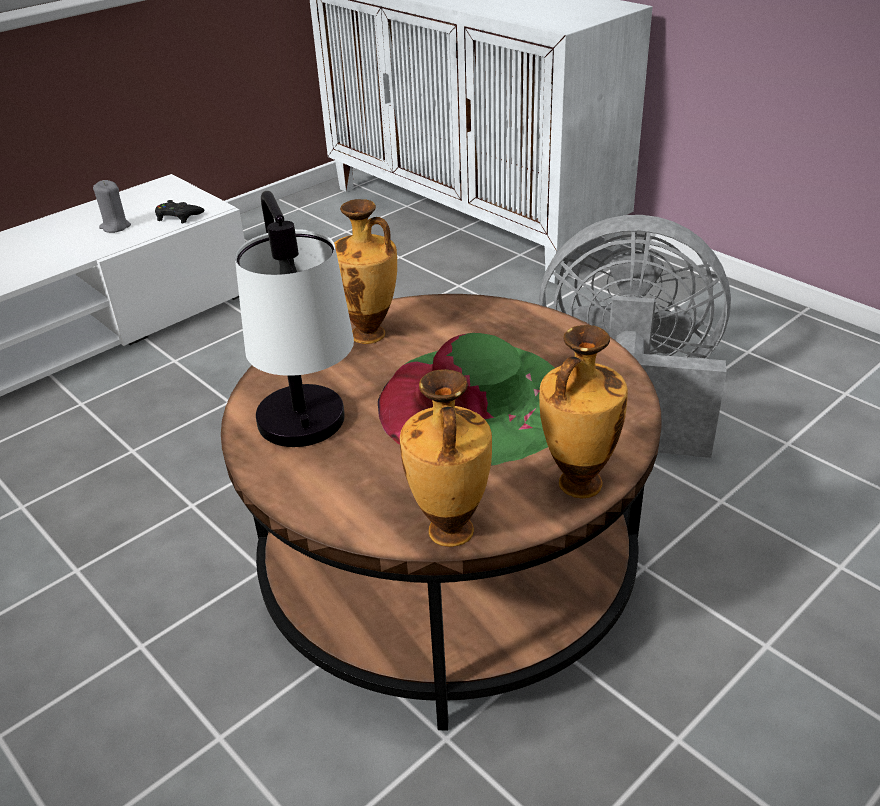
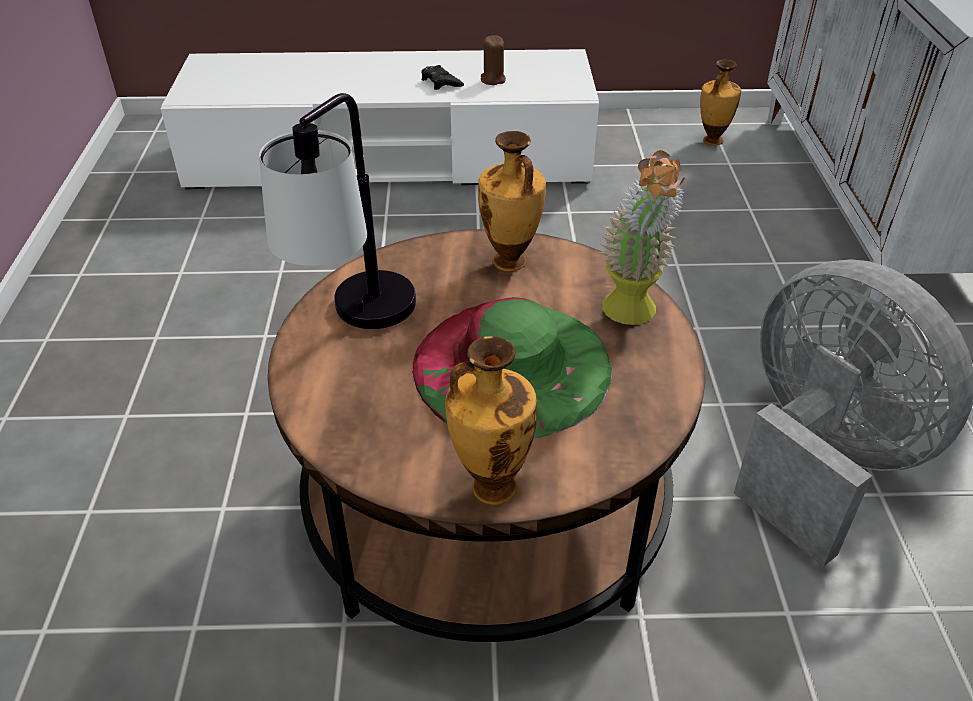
camera: 40 degrees right, 5 degrees up
(115, 227) = (492, 80): grey candle -> brown candle
(178, 216) = (546, 90): black game controller -> black game controller (441, 82)
(450, 533) = (353, 457): vase -> vase (712, 141)
(512, 325) = (632, 317): none -> potted plant

